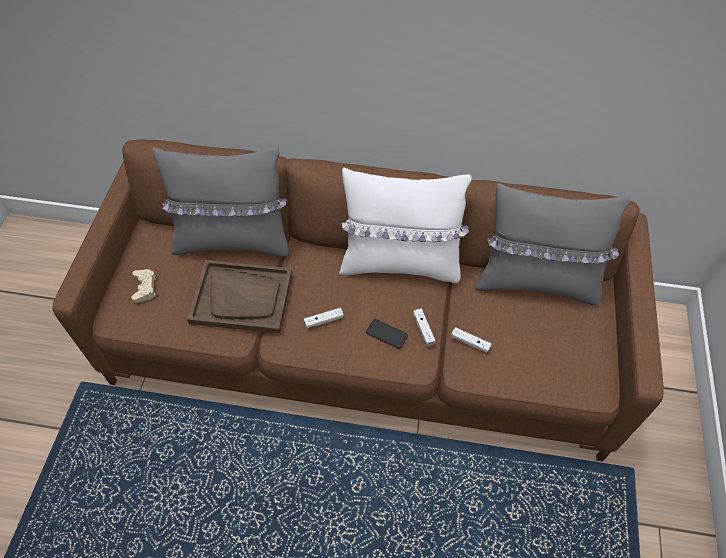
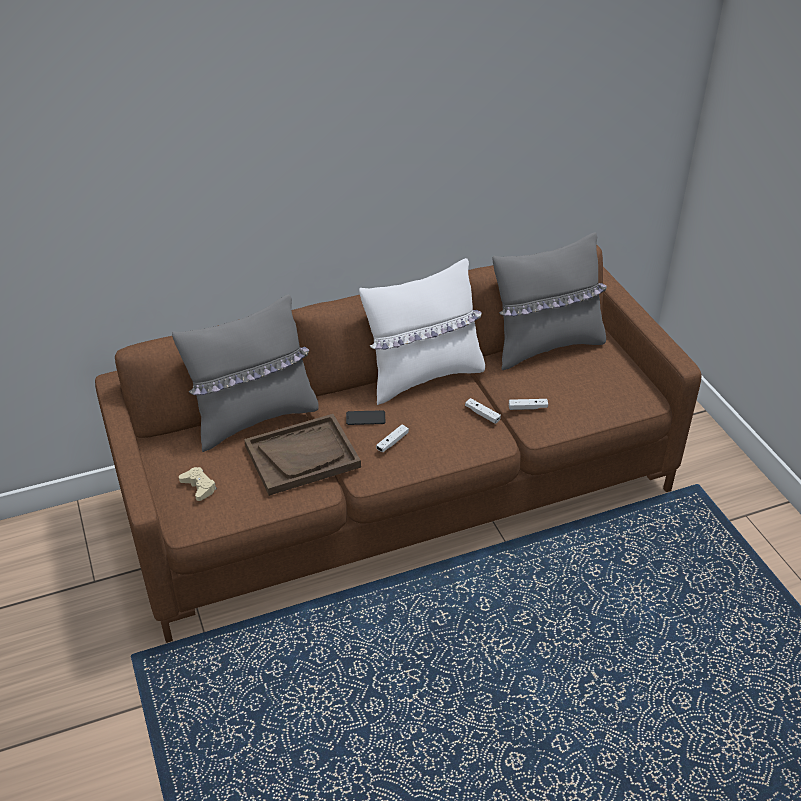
camera: 30 degrees left, 15 degrees down
(386, 334) = (455, 429): phone -> phone (365, 418)

